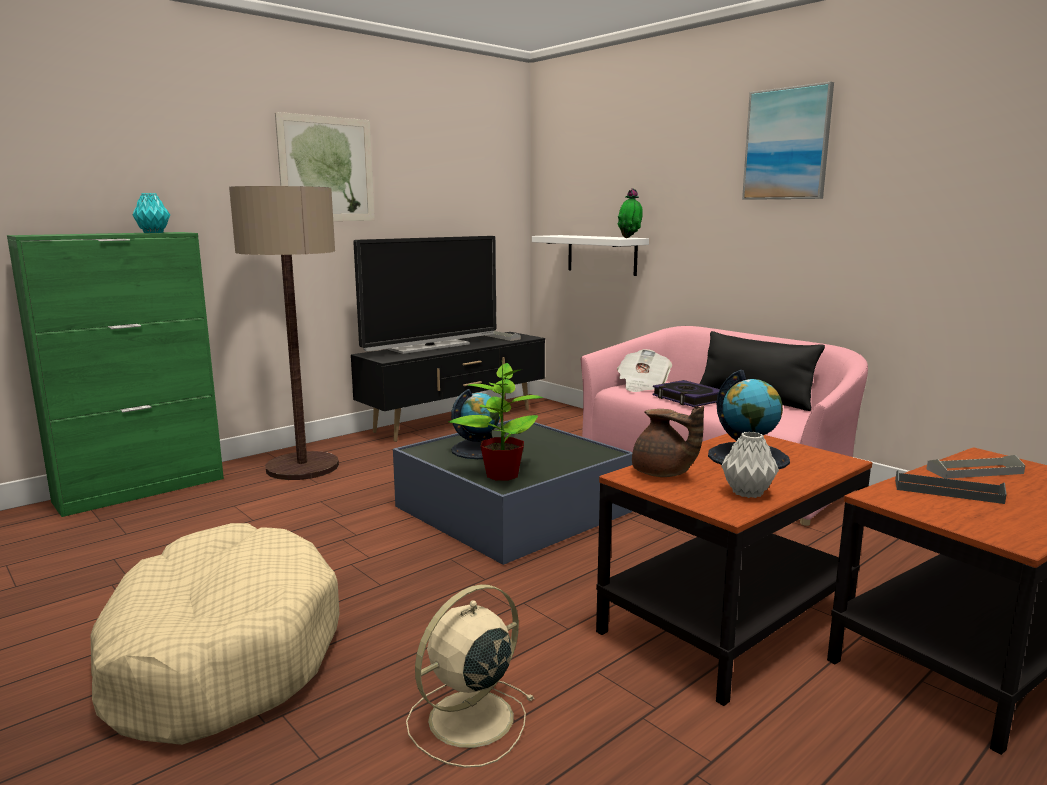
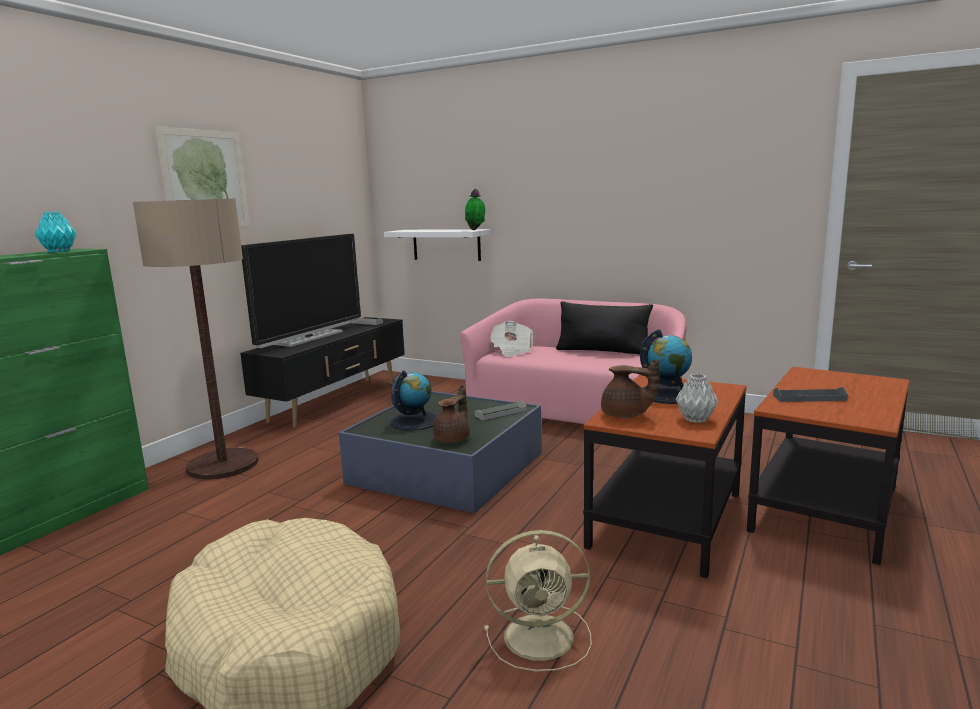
camera: 20 degrees left, 0 degrees up
(468, 720) = (542, 636): beige fan -> beige fan turned 120 degrees counterclockwise
(502, 474) = (453, 438): potted plant -> brown teapot
(687, 398) = (556, 357): book -> none
(787, 144) = (603, 152): picture -> none
(974, 471) = (810, 382): grey tray -> grey tray (500, 413)

